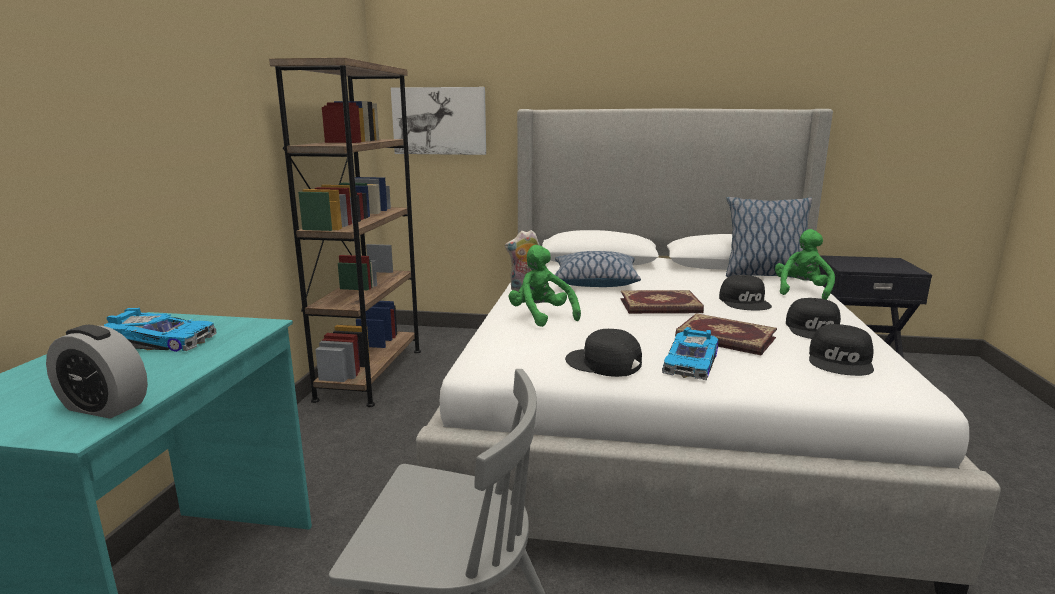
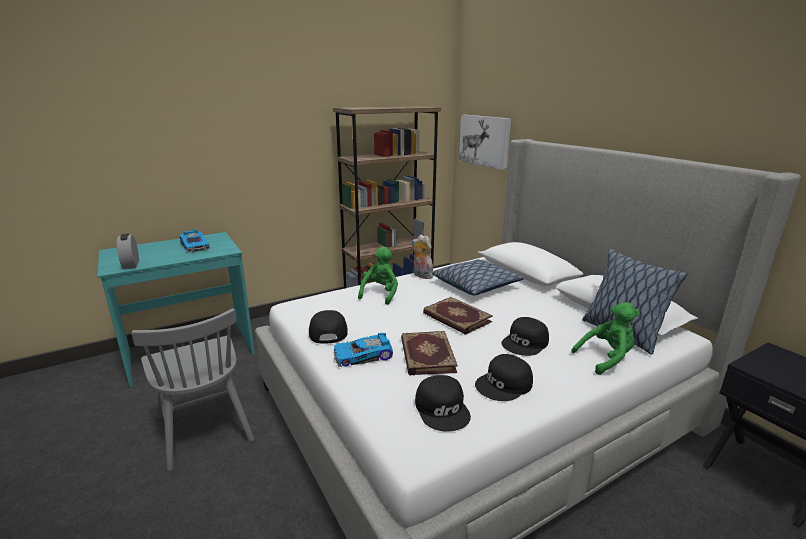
camera: 50 degrees right, 5 degrees up
(841, 361) = (443, 409): black cap -> black cap turned 90 degrees counterclockwise

